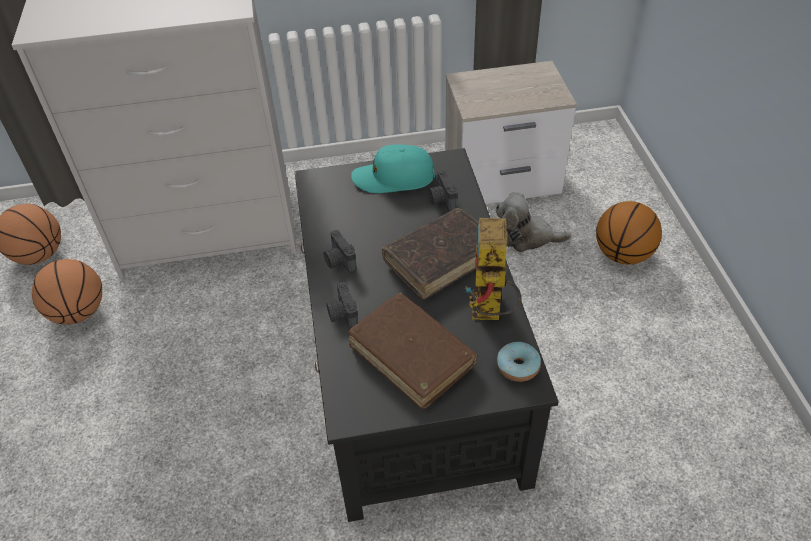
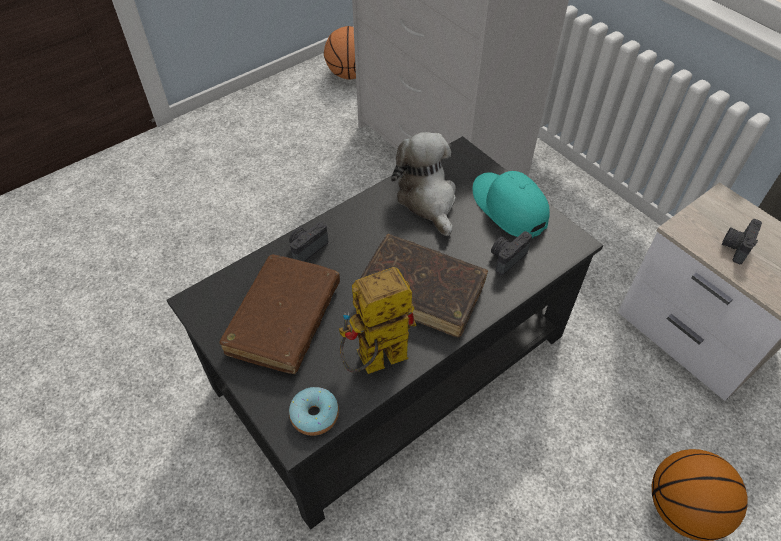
camera: 60 degrees right, 5 degrees up
(78, 312) = (314, 123): basketball -> none
(339, 261) = (369, 217): camera -> camera (735, 247)
(526, 237) = (628, 392): plush toy -> plush toy (428, 199)

